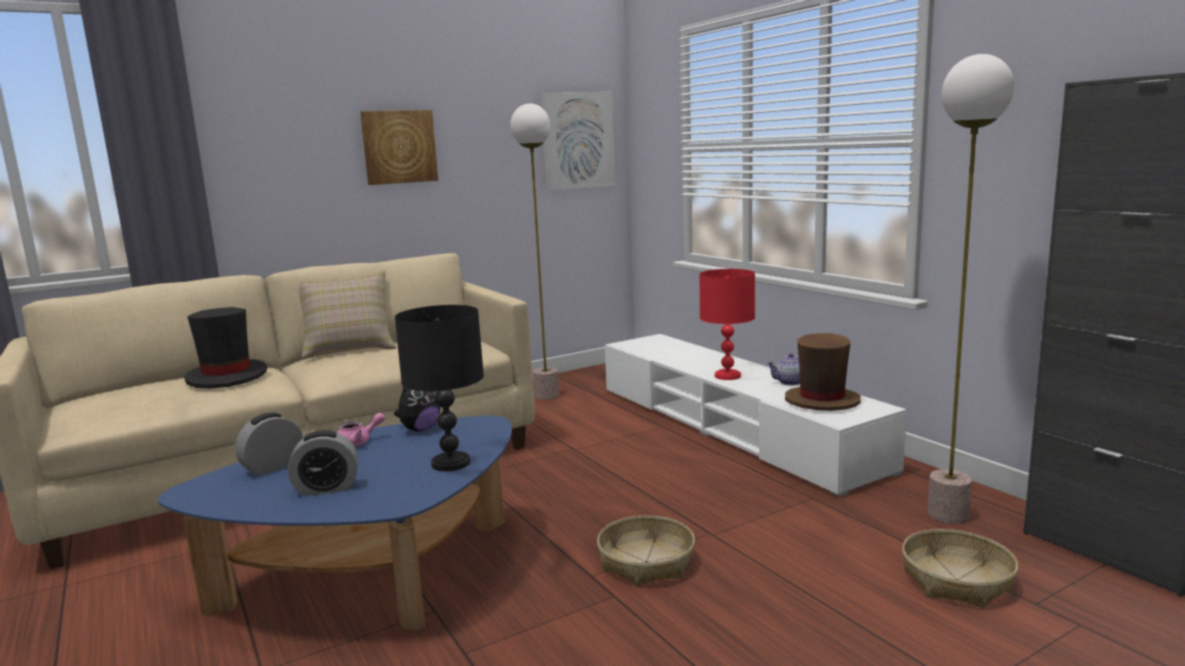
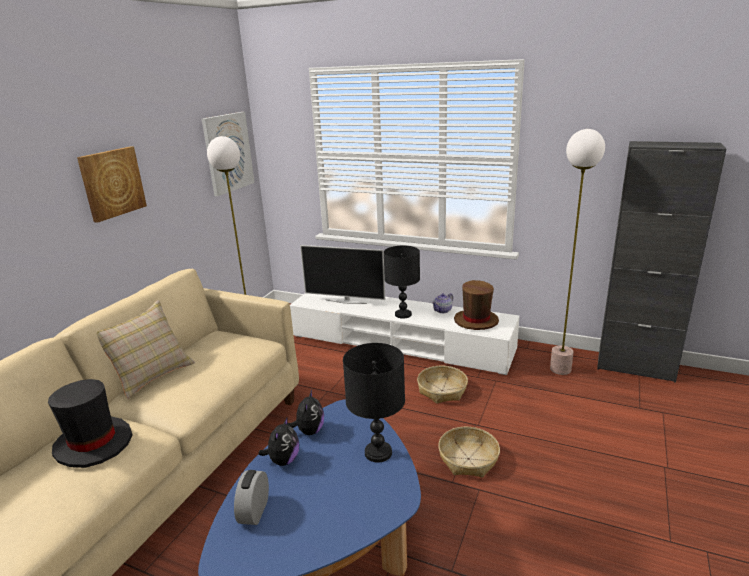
camera: 35 degrees left, 10 degrees up
(327, 488) = (329, 511): alarm clock -> none
(359, 442) = (283, 460): pink teapot -> plush toy
(675, 352) = (346, 301): none -> television
(727, 376) = (402, 314): red table lamp -> black table lamp
(956, 580) = (602, 407): basket -> basket (442, 390)

